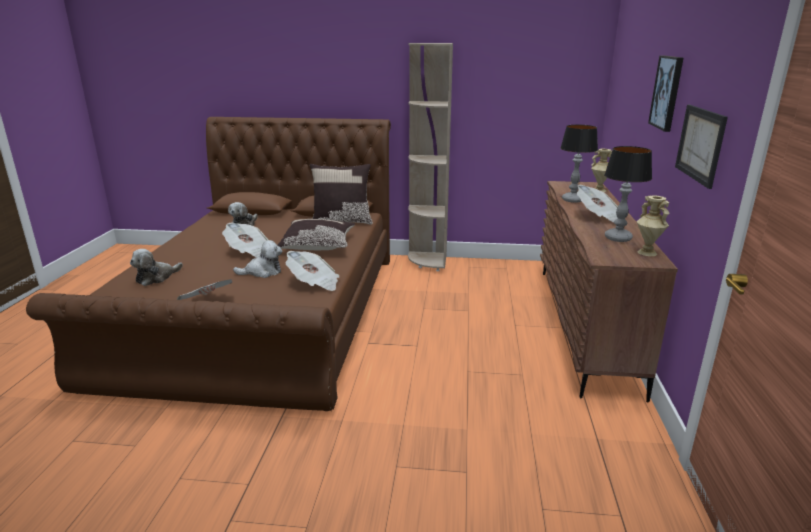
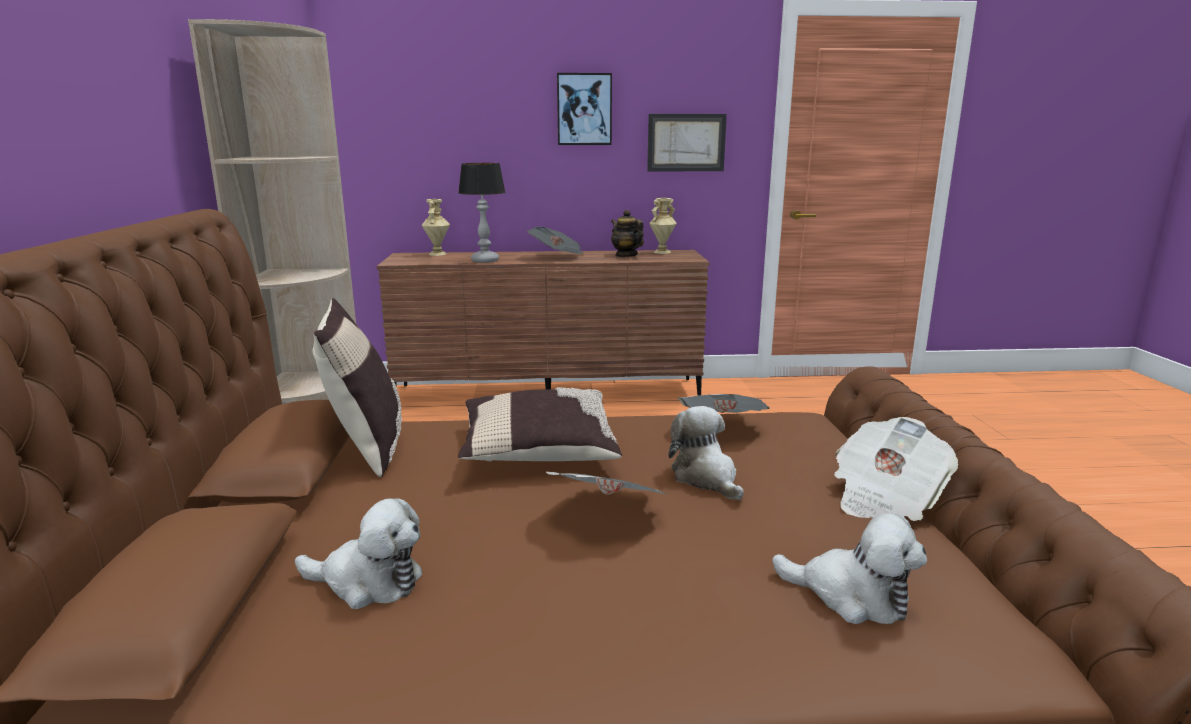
camera: 100 degrees left, 5 degrees down
(617, 238) = (626, 255): table lamp -> teapot

